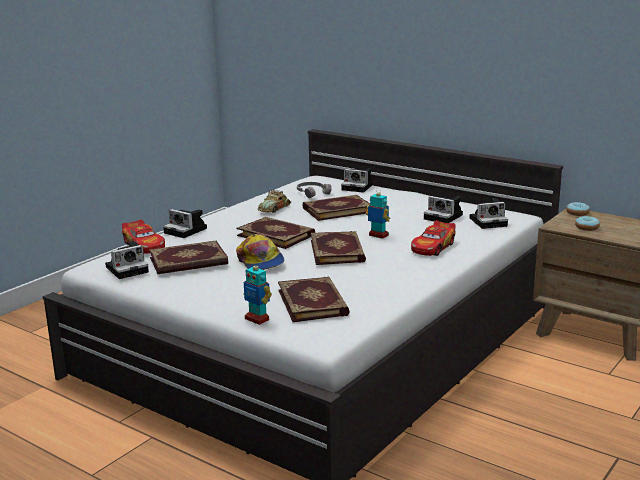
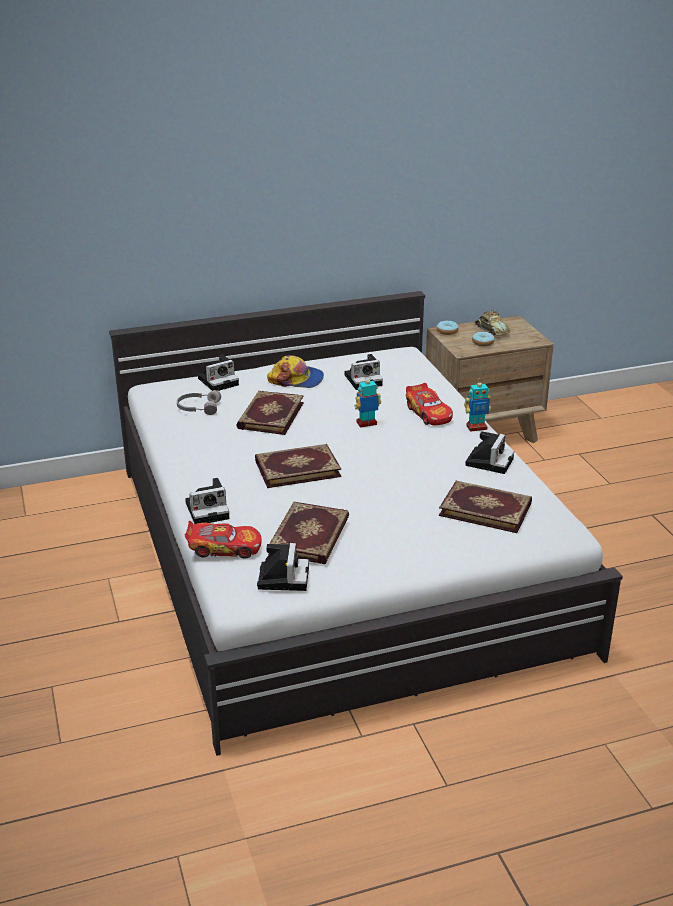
camera: 55 degrees left, 10 degrees up
(257, 319) = (493, 547): toy robot -> toy robot (476, 427)
(260, 261) = (358, 499): cap -> cap (296, 379)
(274, 208) = (214, 442): toy car -> toy car (491, 330)
(338, 251) = (382, 455): book -> none
(489, 222) = (403, 368): camera -> camera (489, 461)

